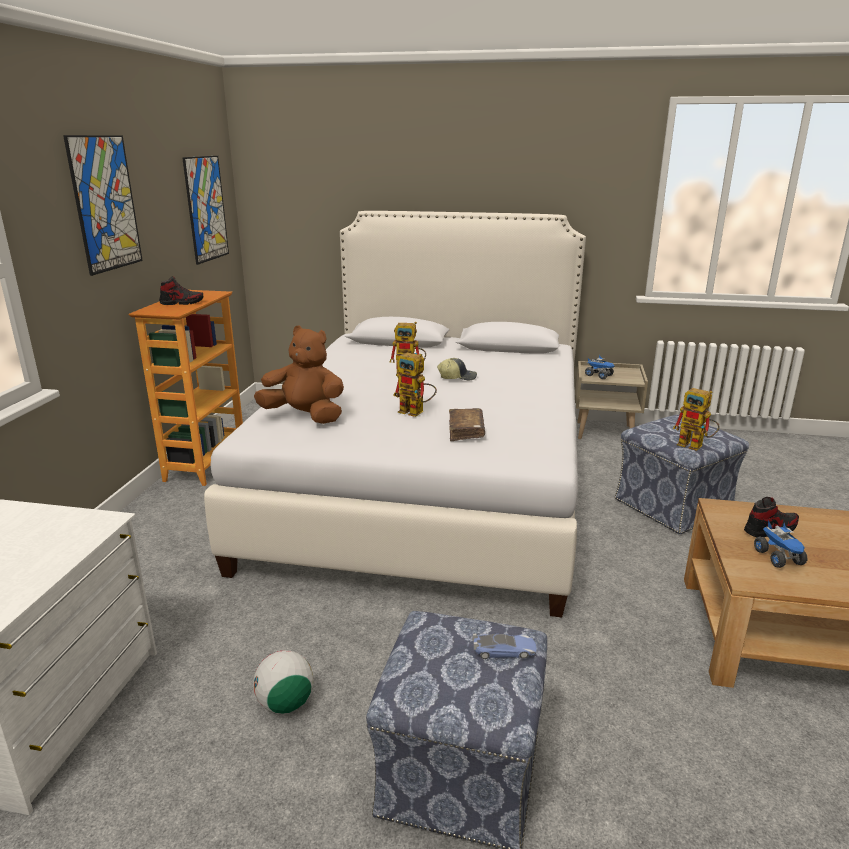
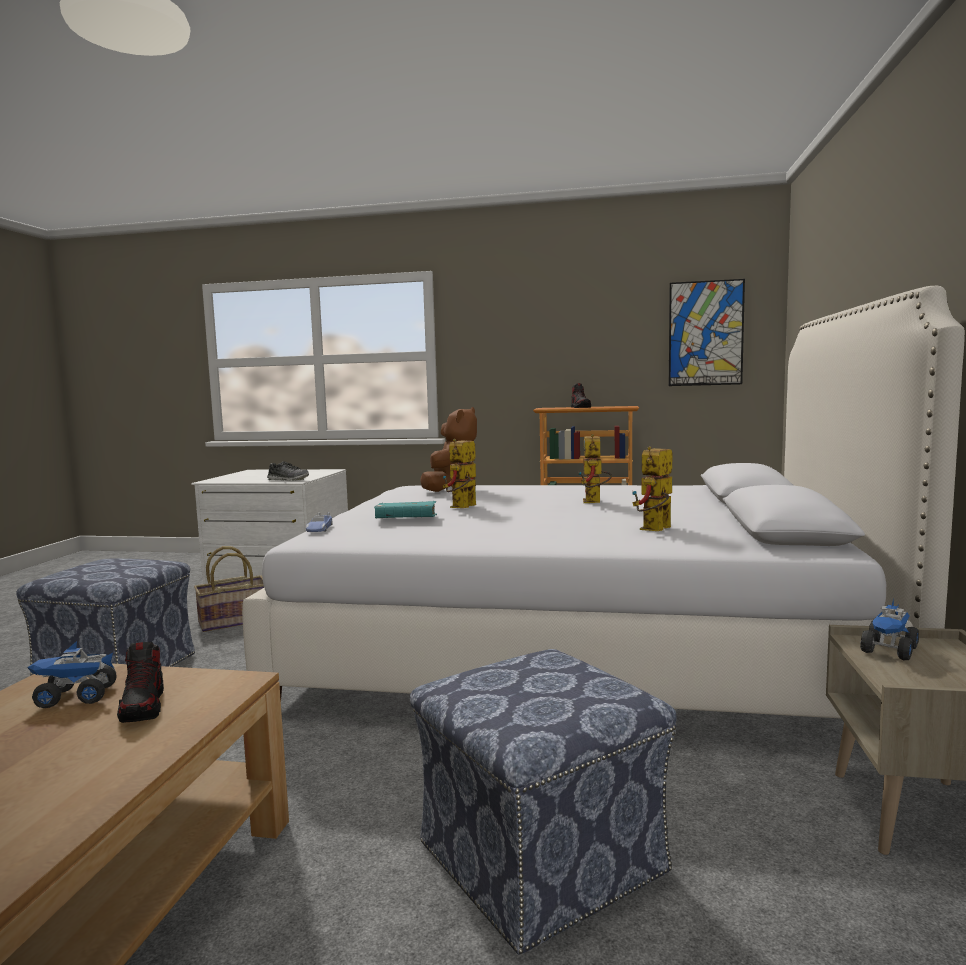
camera: 90 degrees right, 15 degrees down
(82, 531) = (288, 480): none -> shoe
(105, 203) = (539, 321): picture -> none
(285, 704) = (234, 621): football -> basket
(457, 377) = (593, 514): cap -> none
(466, 431) = (406, 519): brown book -> turquoise book
(504, 650) = (100, 575): toy car -> toy car (319, 528)
(695, 446) = (458, 684): toy robot -> toy robot (655, 530)

